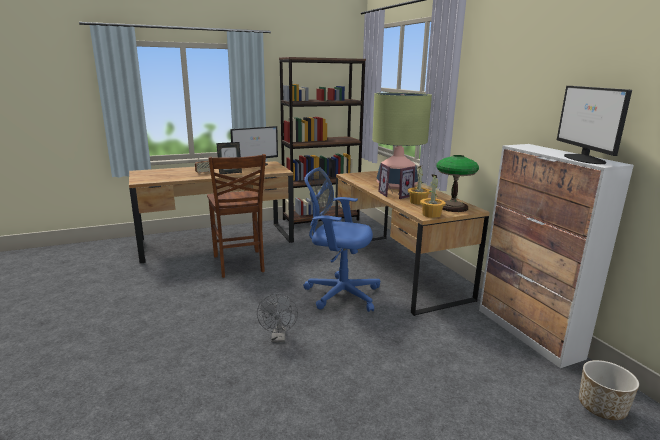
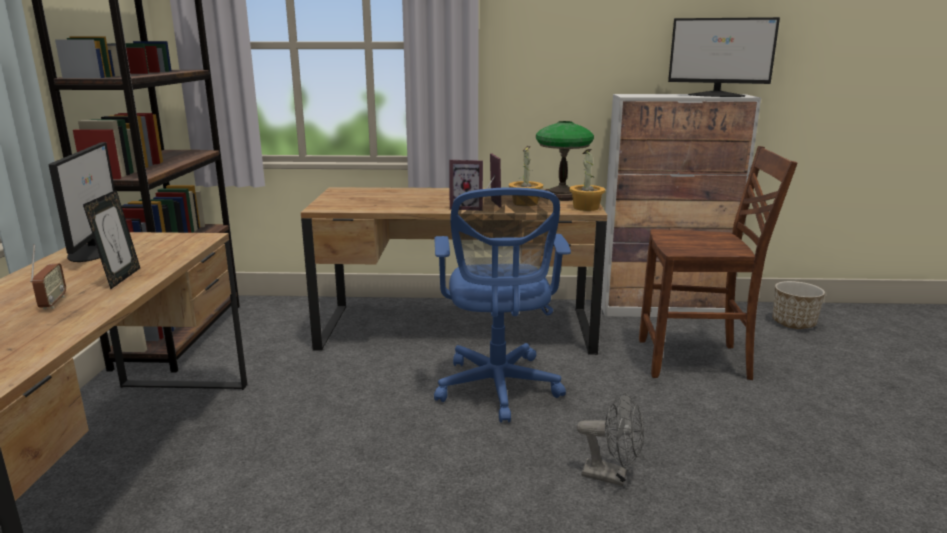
camera: 65 degrees left, 0 degrees up
(239, 264) = (277, 469): brown chair -> brown chair (696, 361)
(339, 293) = (498, 389): blue office chair -> blue office chair turned 45 degrees counterclockwise
(396, 185) = (428, 197): table lamp -> none

